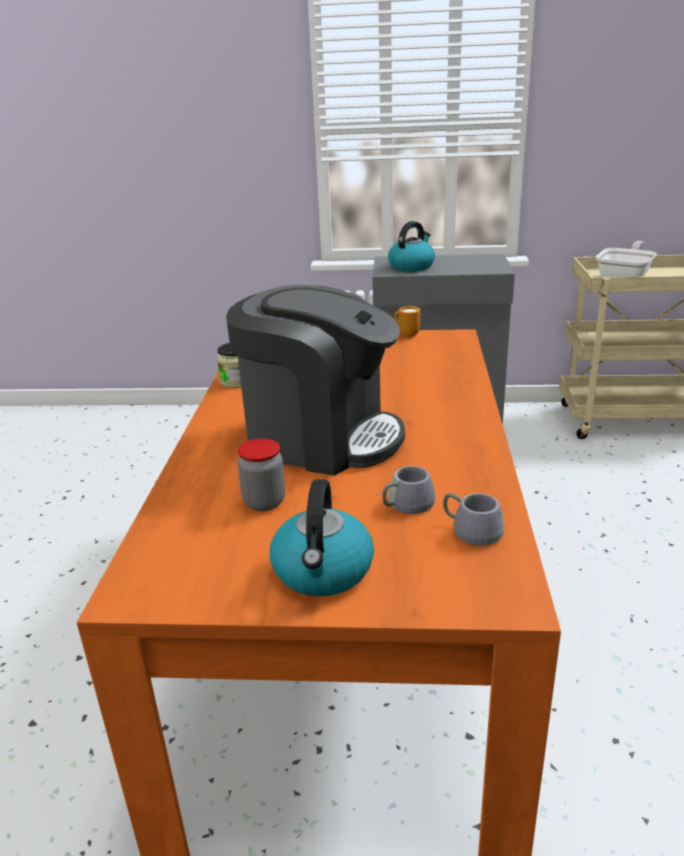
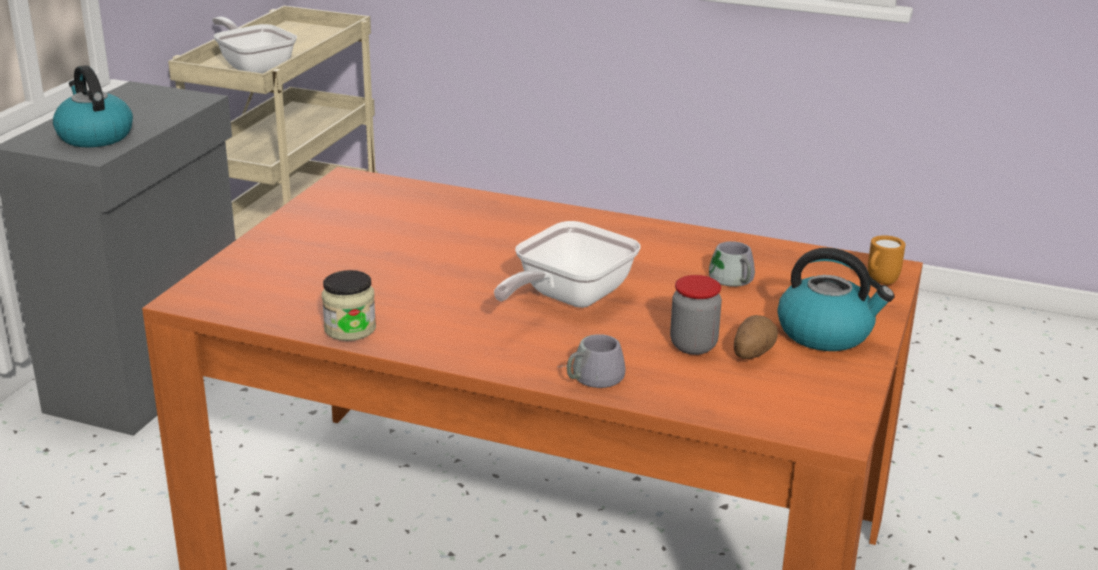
camera: 75 degrees left, 0 degrees up
(262, 533) = (751, 353): none -> potato
(320, 437) = (567, 298): coffee machine -> frying pan
(406, 335) = (309, 203): orange mug -> orange mug (879, 282)
(474, 527) = (784, 261): grey mug -> grey mug (589, 376)

